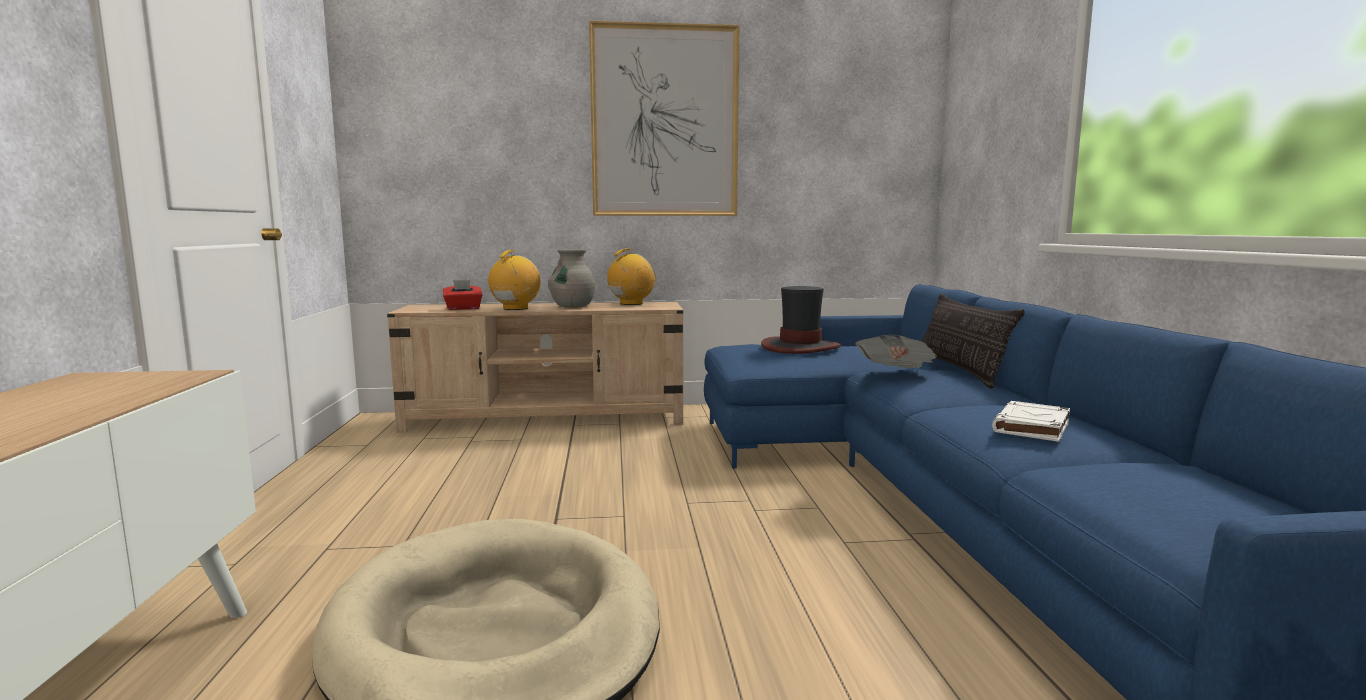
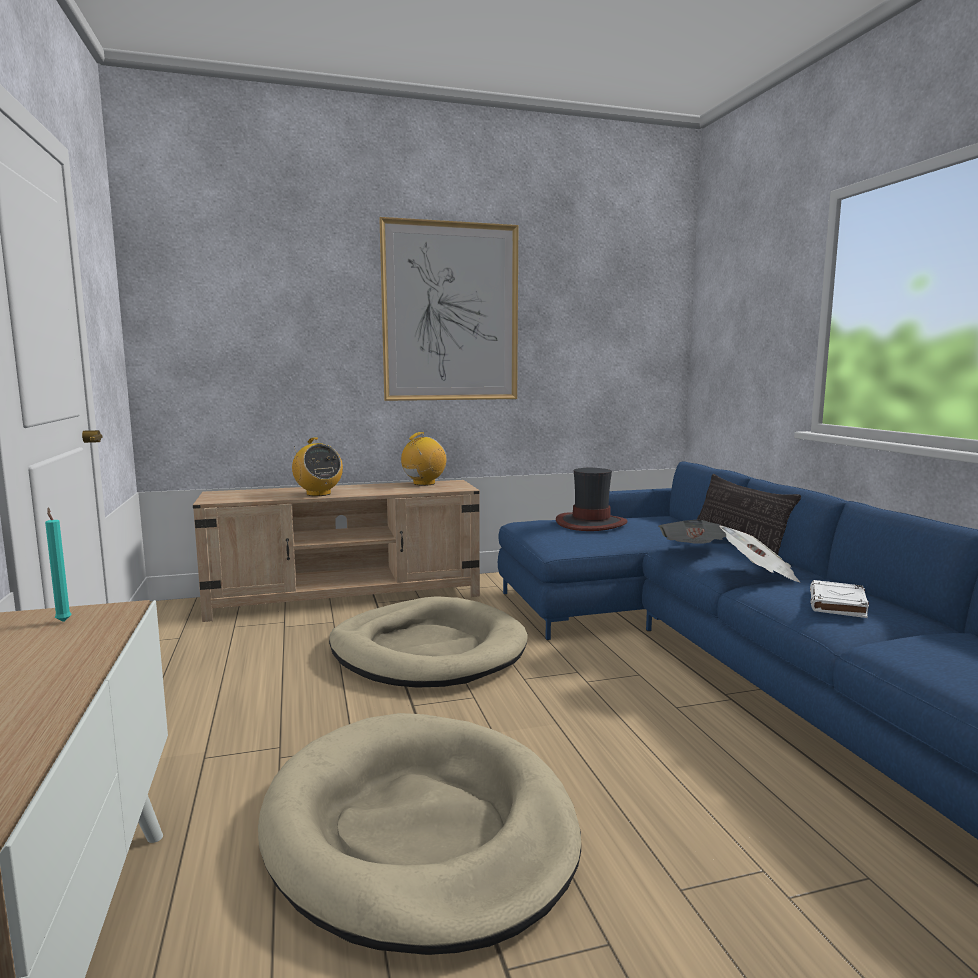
camera: 10 degrees left, 0 degrees up
(134, 380) = (63, 621): none -> turquoise candle
(463, 308) = (266, 496): red tissue box -> none
(515, 308) = (318, 494): radio -> radio turned 135 degrees clockwise
(573, 307) = (372, 490): grey vase -> none
(600, 470) = (428, 650): none -> beige dog bed
(957, 397) = (759, 574): none -> newspaper

